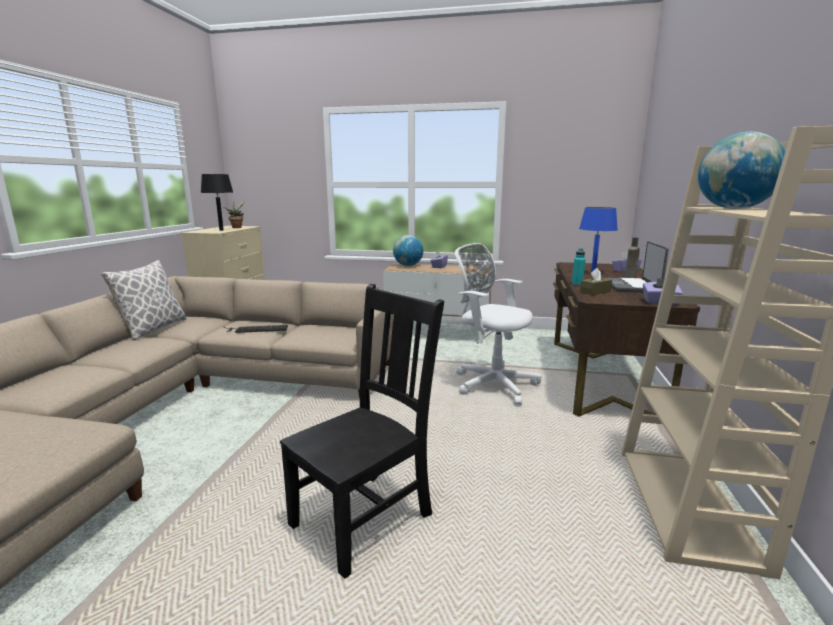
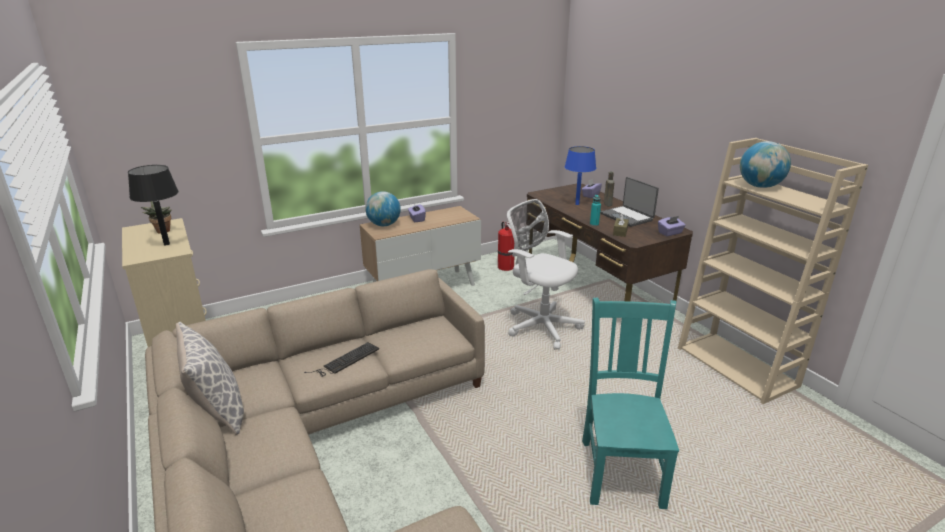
camera: 40 degrees left, 10 degrees up
(365, 517) = (621, 470): black chair -> turquoise chair
(492, 383) = (540, 325): white office chair -> white office chair turned 45 degrees clockwise
(531, 339) = (505, 266): none -> fire extinguisher

